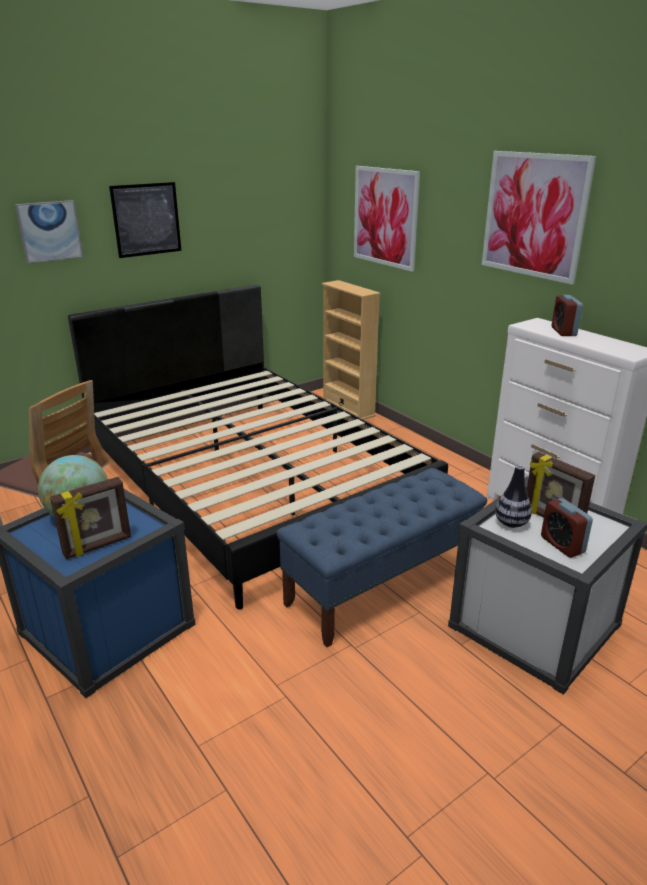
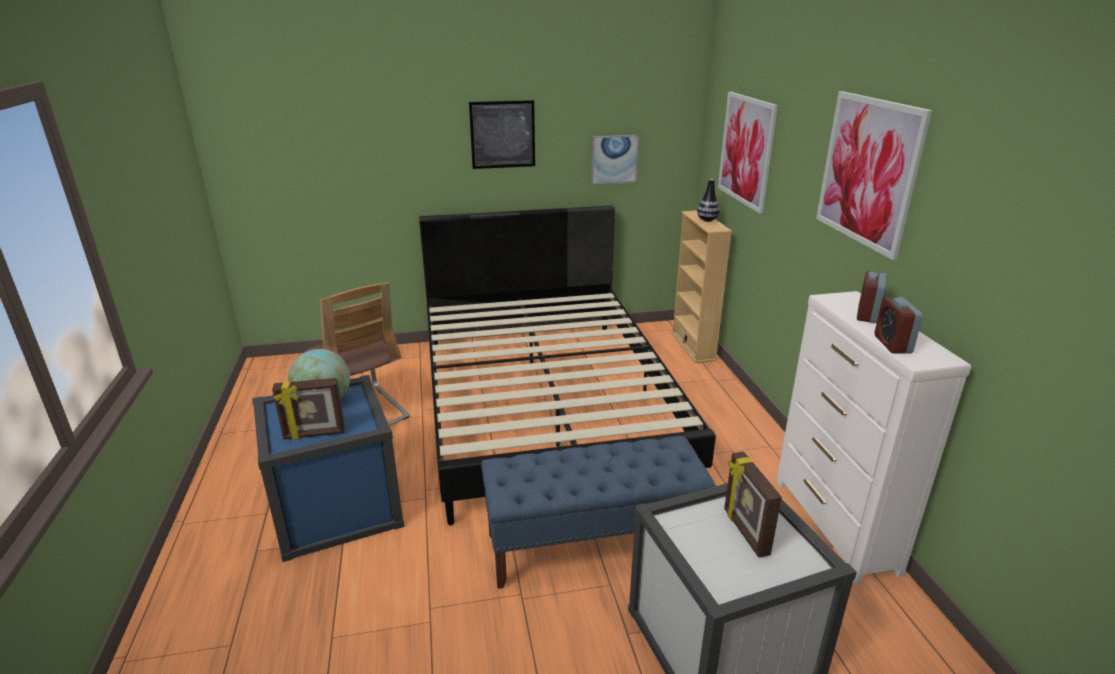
camera: 25 degrees right, 0 degrees up
(49, 231) = (410, 140): picture -> picture (614, 159)
(511, 523) = (695, 522): vase -> vase (707, 220)
(562, 545) = (730, 564): alarm clock -> alarm clock (892, 344)

